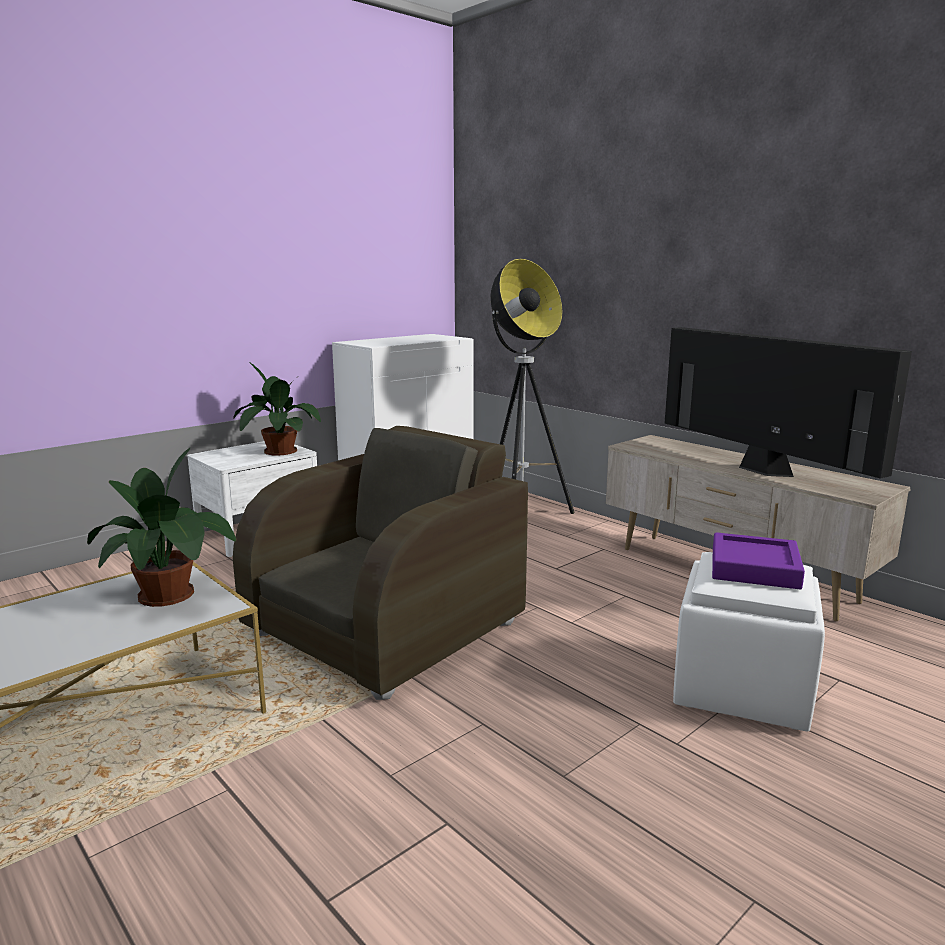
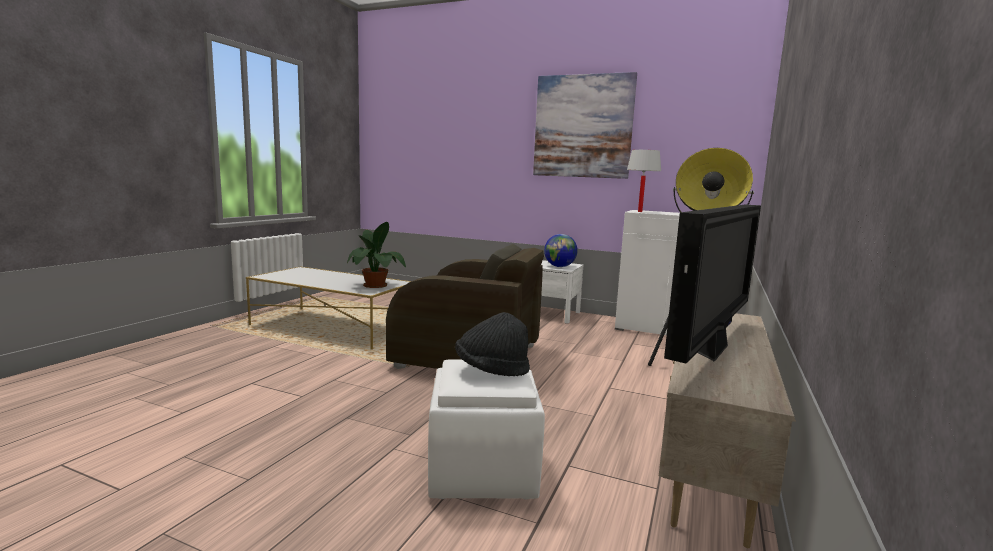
camera: 65 degrees right, 5 degrees down
(242, 214) = (582, 126): none -> picture
(277, 451) = (559, 266): potted plant -> globe
(375, 344) = (640, 212): none -> white table lamp
(754, 568) = (491, 370): purple tray -> black hat

